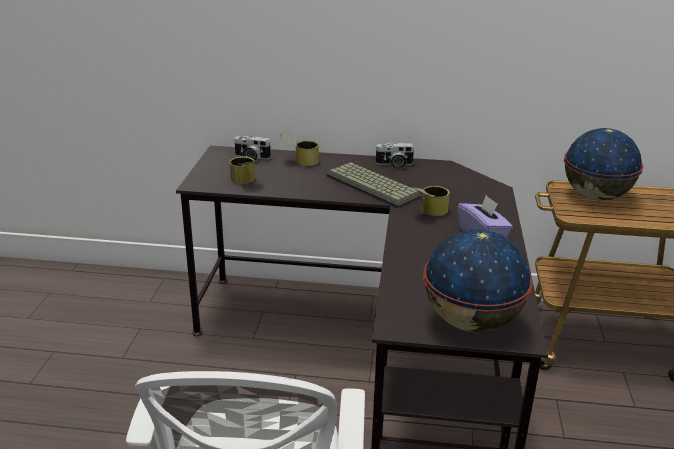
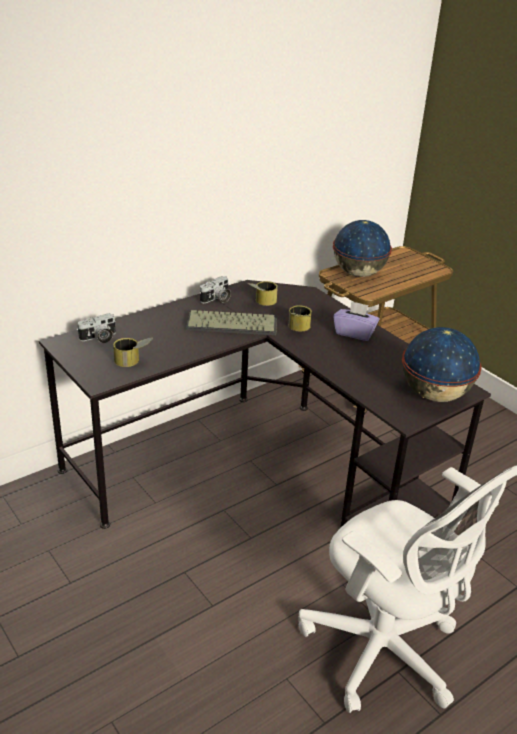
camera: 45 degrees left, 5 degrees up
(299, 161) = (143, 325): can -> can (261, 302)

